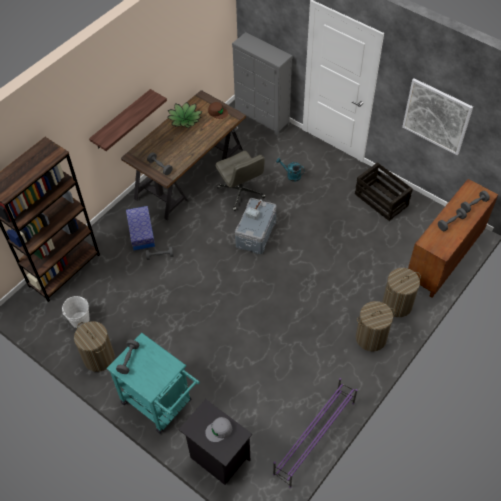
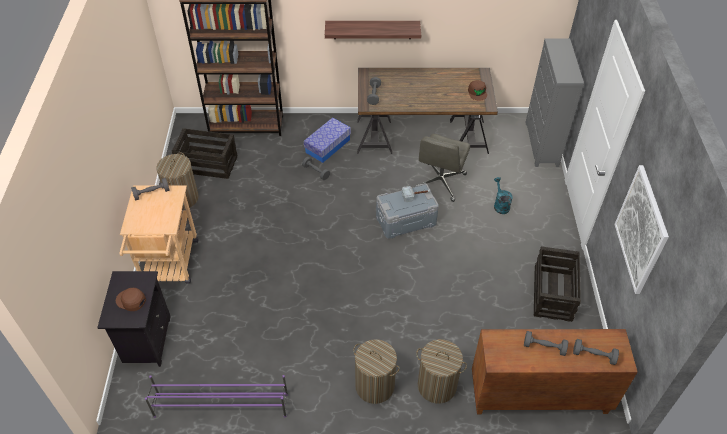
camera: 50 degrees right, 5 degrees down
(80, 319) = (208, 164): white bucket -> crate
(161, 404) = (169, 266): turquoise cart -> beige cart
(185, 119) = (444, 78): potted plant -> none
(219, 430) = (131, 300): grey cap -> brown cap

